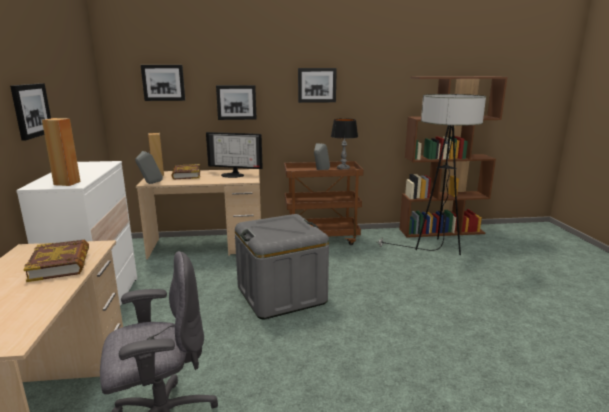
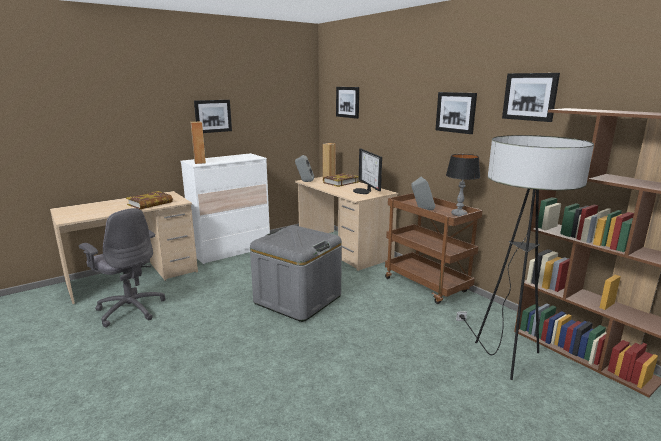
camera: 60 degrees right, 0 degrees up
(236, 102) = (390, 124): picture -> picture (530, 96)

